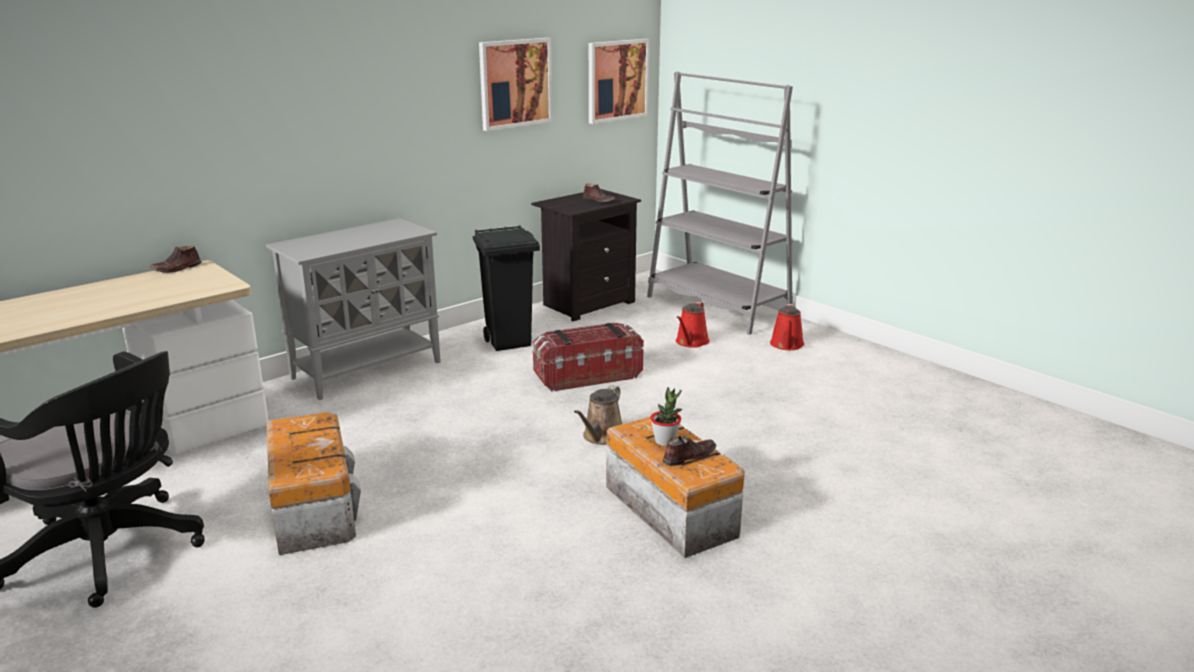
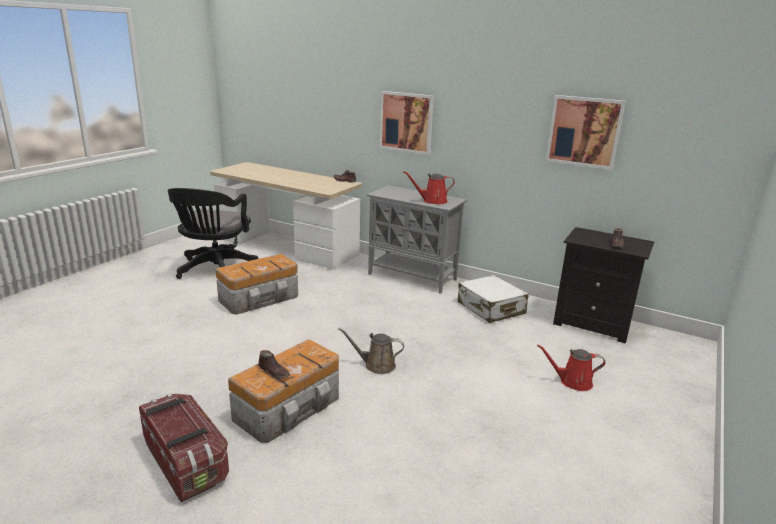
camera: 70 degrees right, 0 degrees up
(509, 342) = (490, 308): black trash can -> white suitcase
(587, 376) = (464, 345): storage box -> storage box (185, 461)
(617, 80) = (706, 152): picture -> picture (406, 122)
(665, 441) = (294, 360): potted plant -> none
(717, 306) = (673, 386): grey bookcase -> none
(787, 345) = (628, 439): red watering can -> red watering can (432, 201)

